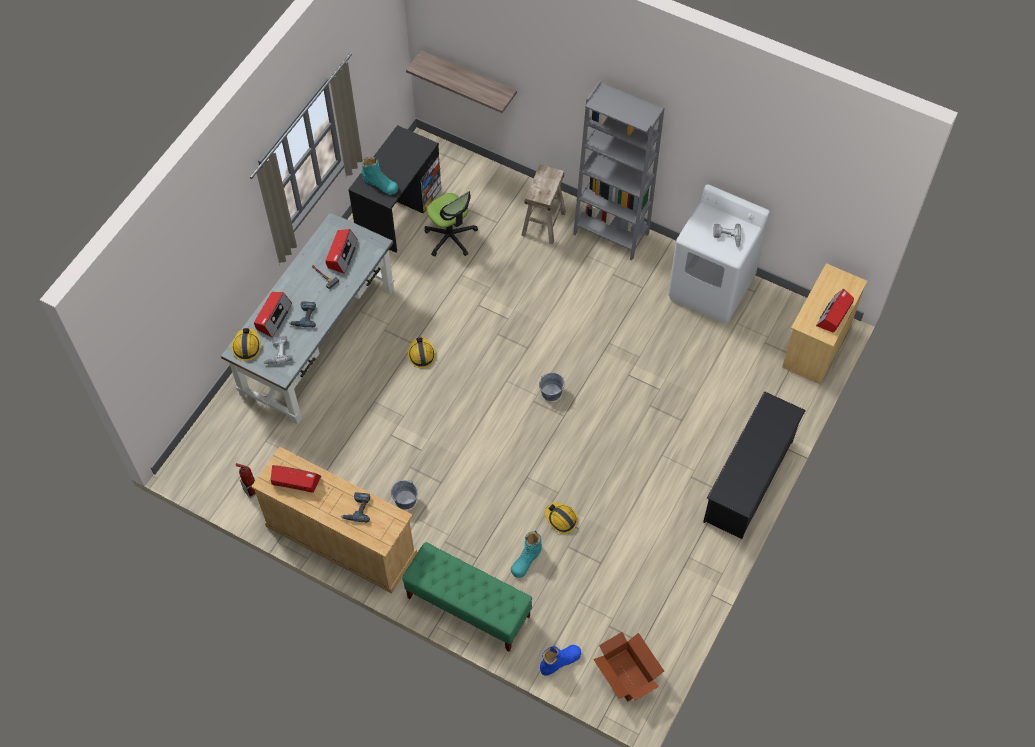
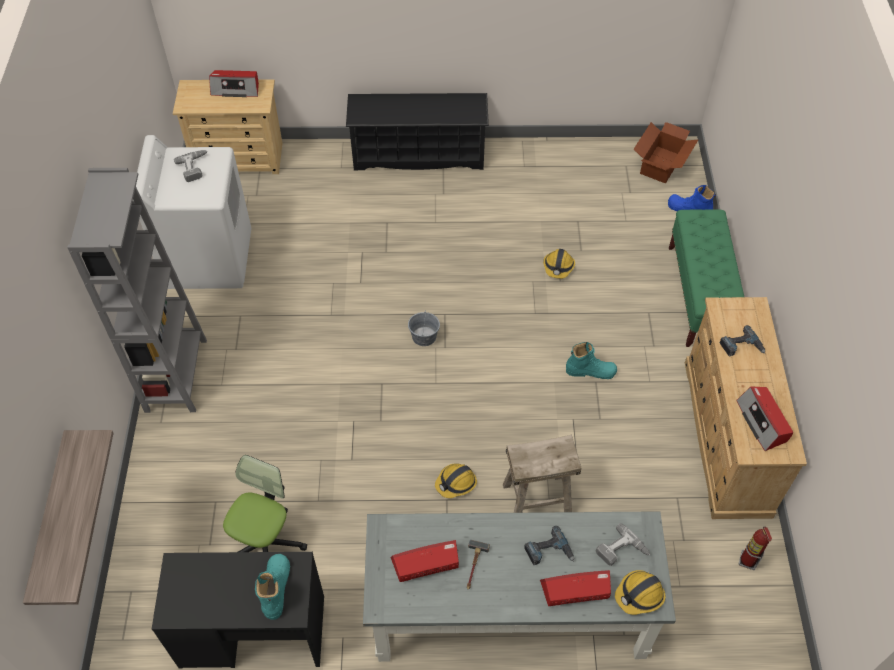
camera: 120 degrees left, 5 degrees down
(405, 500) = (639, 402): grey bucket -> none
(526, 560) = (619, 274): turquoise boot -> turquoise boot (590, 371)
(544, 224) = (193, 449): beige stool -> beige stool (537, 499)

